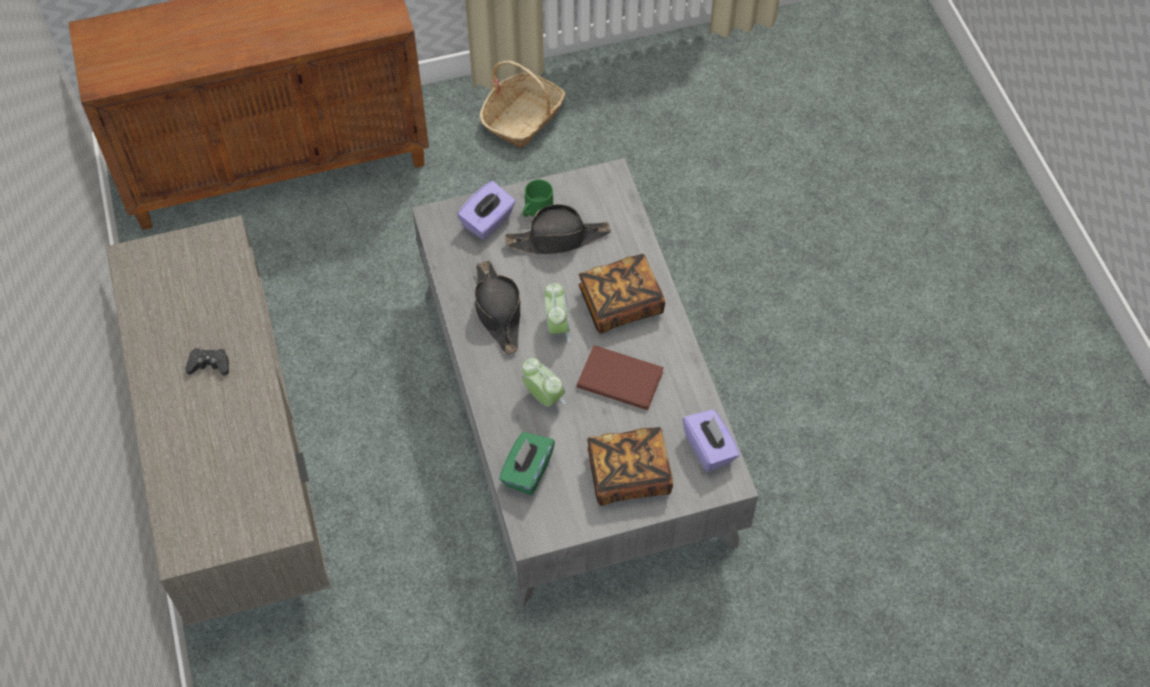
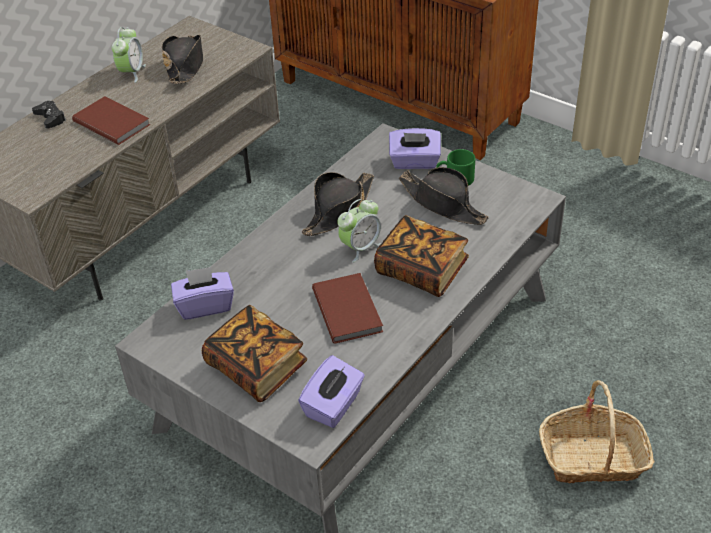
camera: 55 degrees right, 15 degrees down
(197, 298) = (185, 65): none -> black hat
(209, 365) = (136, 96): black game controller -> black game controller (50, 118)
(233, 405) = (112, 122): none -> brown book
(523, 118) = (584, 181): basket -> basket (593, 458)
(527, 472) = (205, 305): green tissue box -> purple tissue box
(544, 397) = (285, 277): alarm clock -> alarm clock (132, 72)

